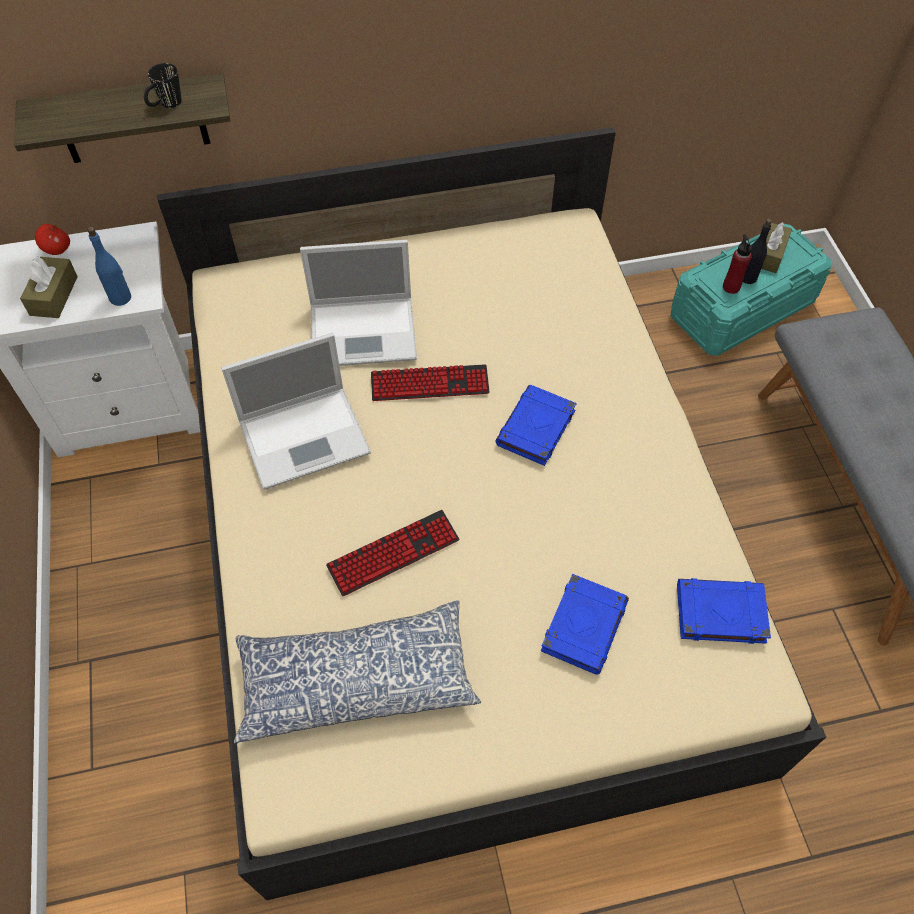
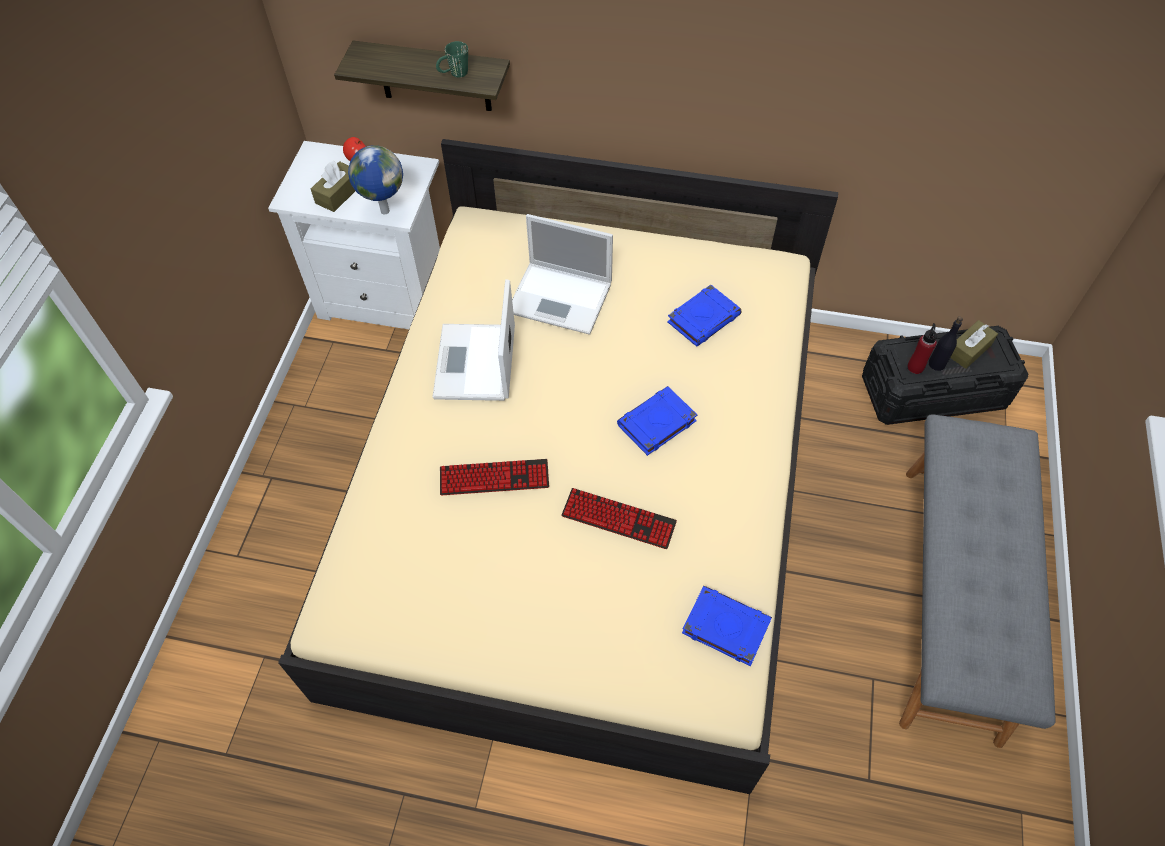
camera: 25 degrees right, 0 degrees up
(121, 297) = (384, 210): blue bottle -> globe
(166, 105) = (454, 74): black mug -> green mug
(306, 436) = (475, 364): laptop -> laptop turned 90 degrees clockwise
(355, 678) = (419, 559): pillow -> none
(430, 384) = (590, 358): keyboard -> keyboard (618, 519)
(583, 625) = (610, 591): blue book -> blue book (704, 318)
(742, 309) = (934, 391): turquoise storage box -> black storage box

